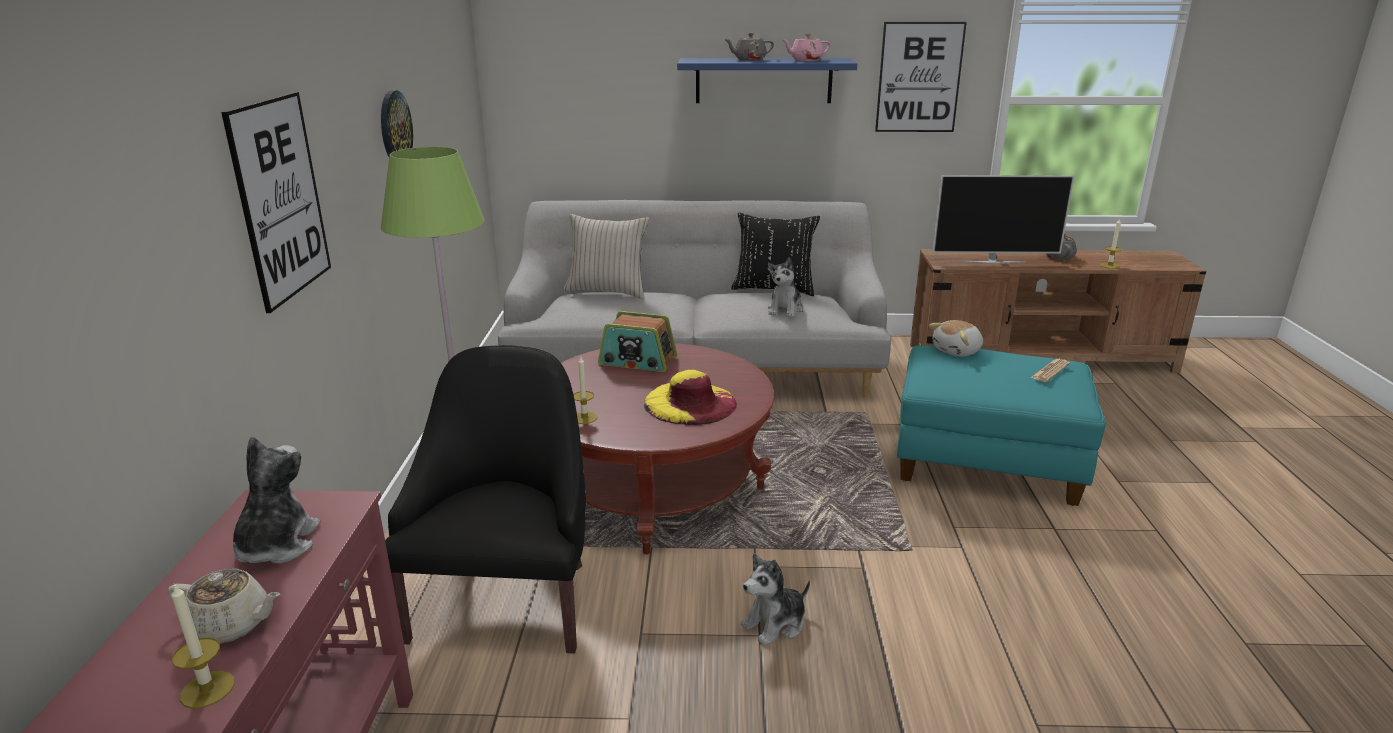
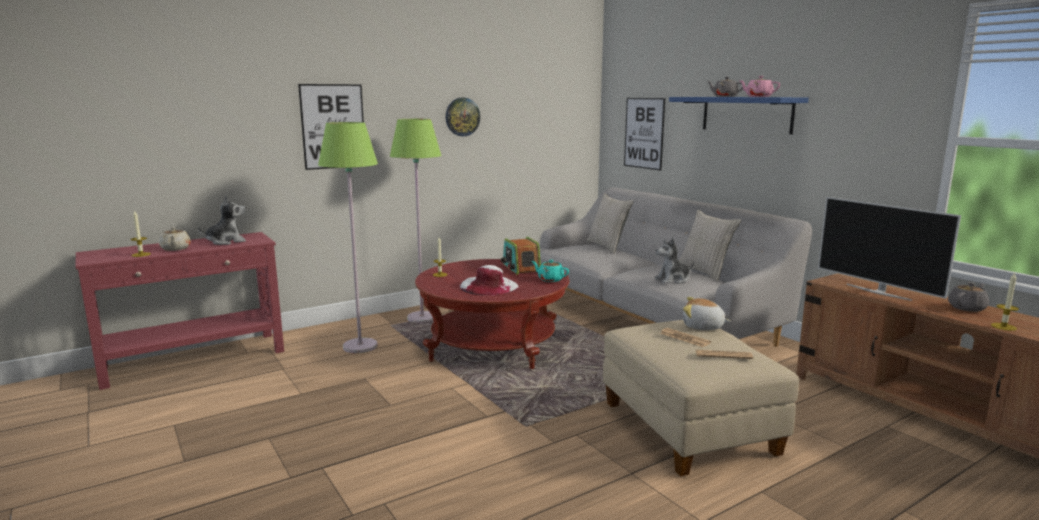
camera: 55 degrees right, 10 degrees down
(507, 600) = (360, 346): black armchair -> green floor lamp
(690, 403) = (489, 286): yellow hat -> white hat
(714, 361) = (550, 279): none -> turquoise teapot
(774, 288) = (705, 272): black pillow -> beige pillow
(775, 624) = (404, 406): plush toy -> none
(919, 78) = (866, 115): picture -> picture (644, 133)
(987, 462) = (689, 429): turquoise ottoman -> beige ottoman
(991, 369) = (684, 338): none -> newspaper

